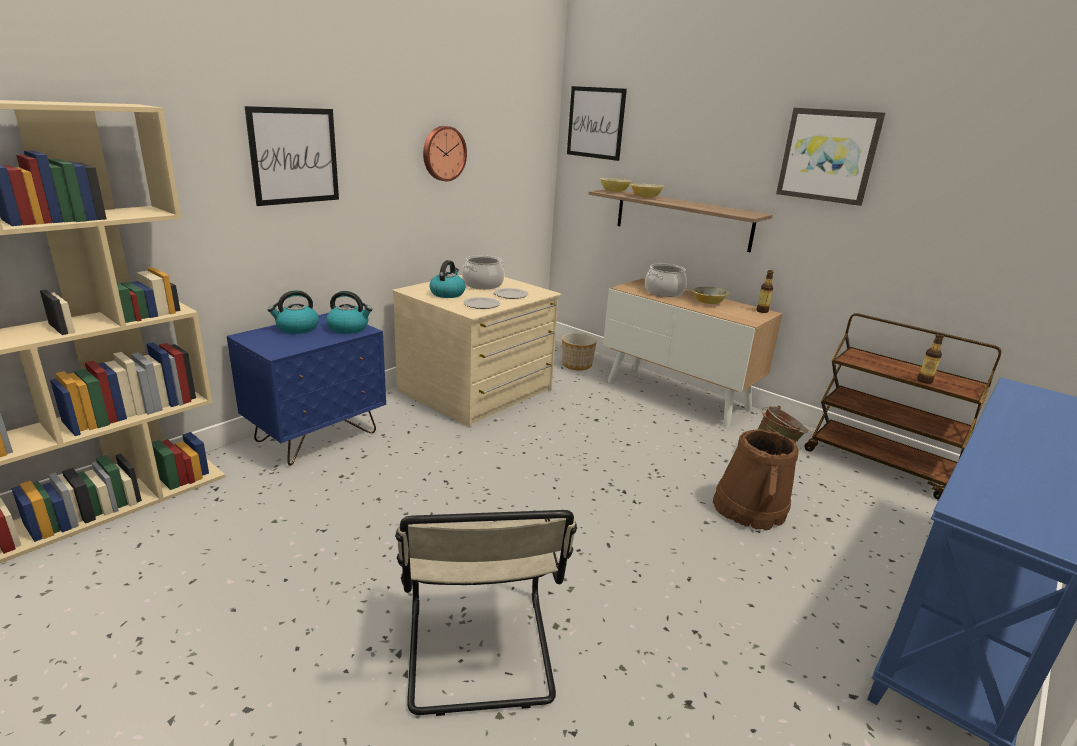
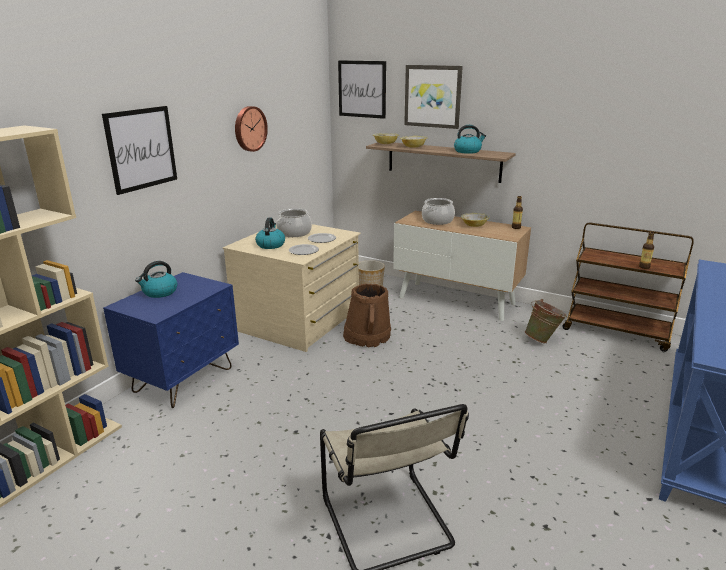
camera: 10 degrees left, 0 degrees up
(349, 328) = (203, 286): kettle -> kettle (468, 151)
(749, 508) = (539, 380): brown bucket -> brown bucket (367, 336)
(828, 155) = (553, 106): picture -> picture (433, 96)

